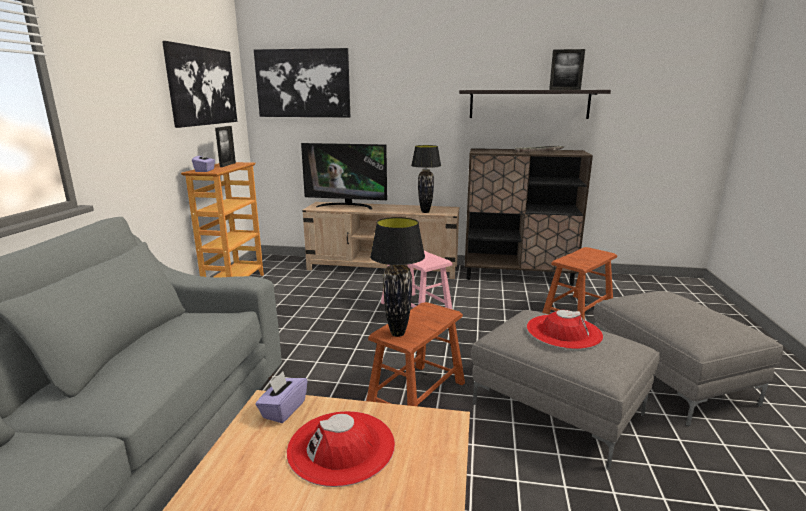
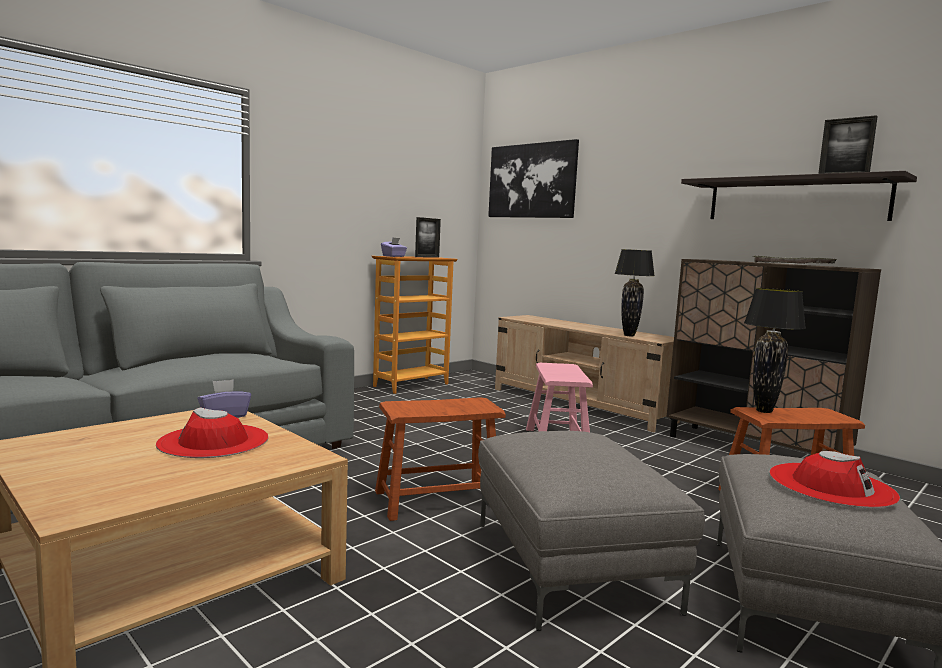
camera: 35 degrees right, 10 degrees down
(202, 86) = (420, 179): picture -> none
(346, 206) = (550, 321): television -> none
(397, 333) = (406, 406): black table lamp -> black table lamp (764, 411)
(563, 331) = (580, 447): red hat -> red hat (831, 485)

